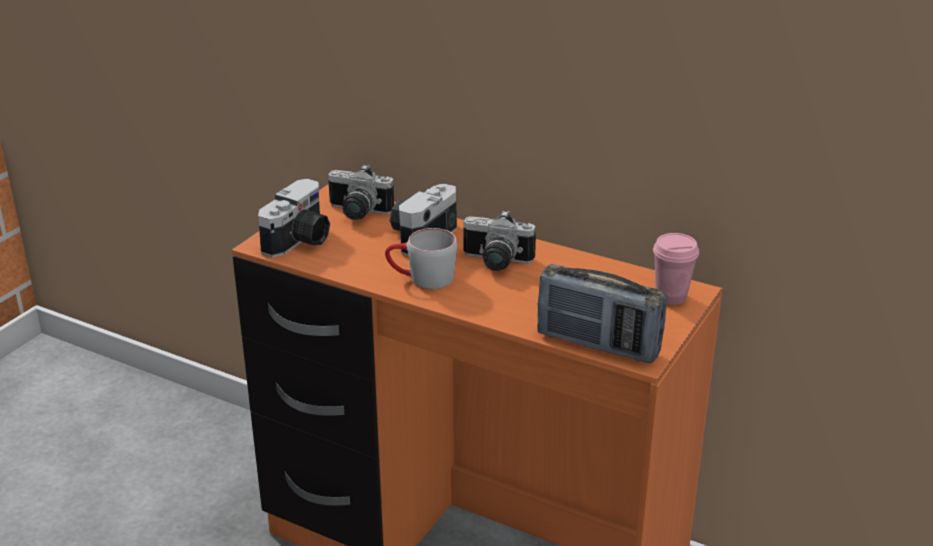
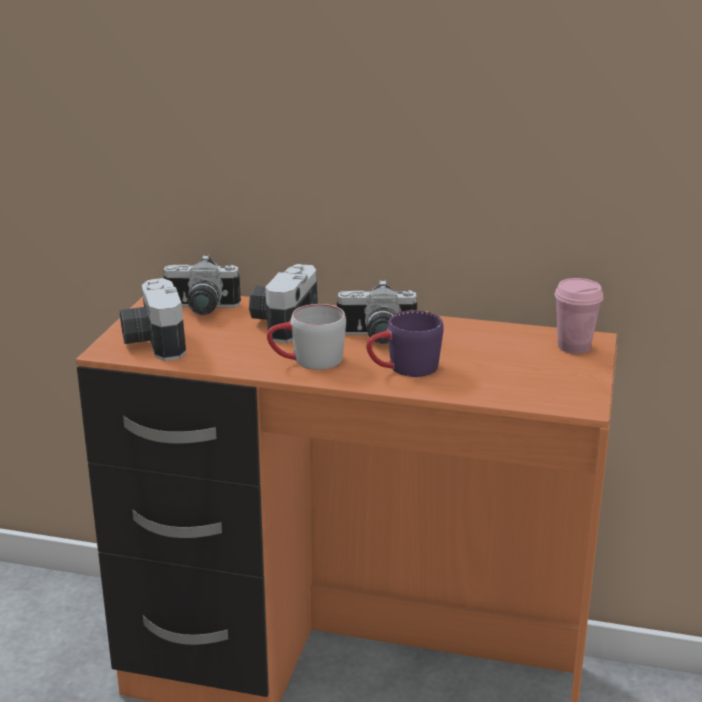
camera: 15 degrees left, 5 degrees down
(301, 241) = (152, 342): camera -> camera turned 150 degrees clockwise
(501, 298) = (403, 369): none -> purple mug
(598, 344) = (529, 398): radio -> none

